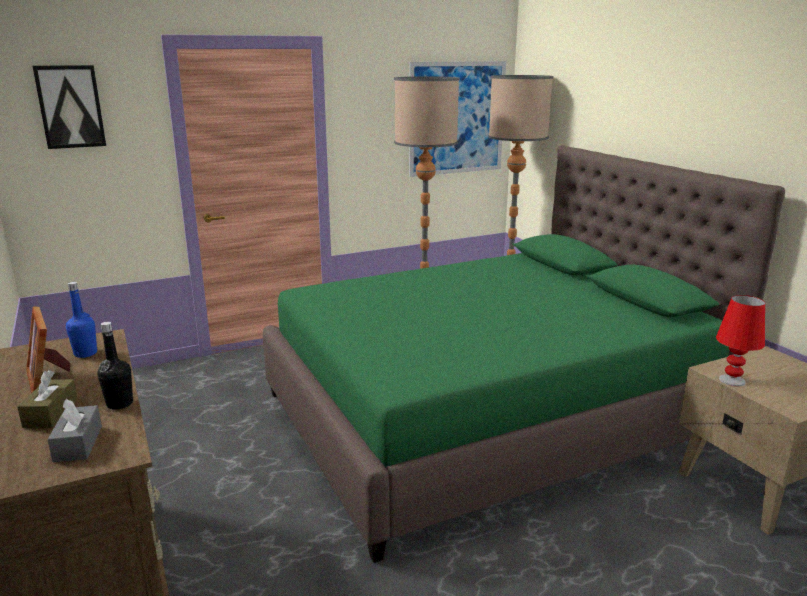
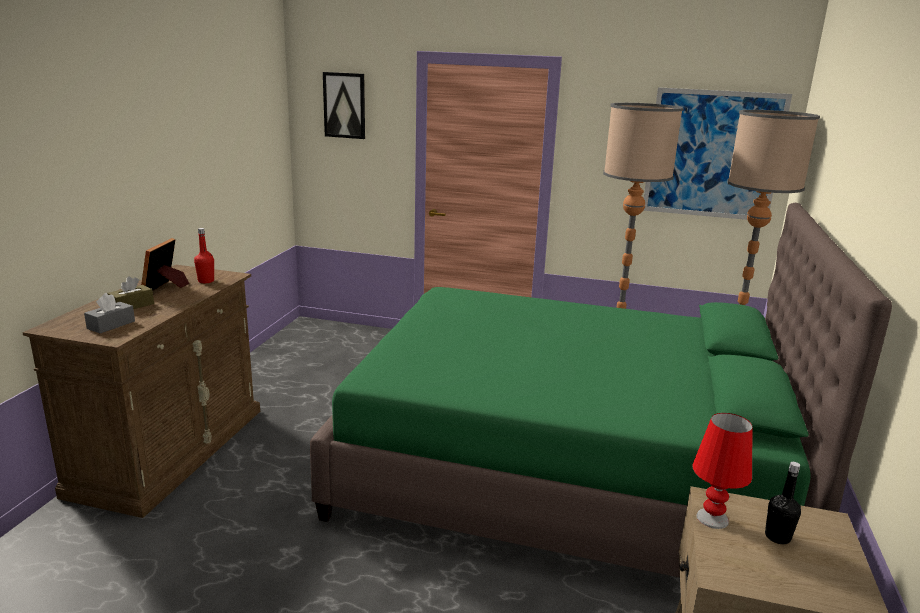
camera: 40 degrees right, 0 degrees up
(85, 353) = (206, 281): blue bottle -> red bottle
(119, 404) = (164, 313): black bottle -> black bottle (777, 537)

